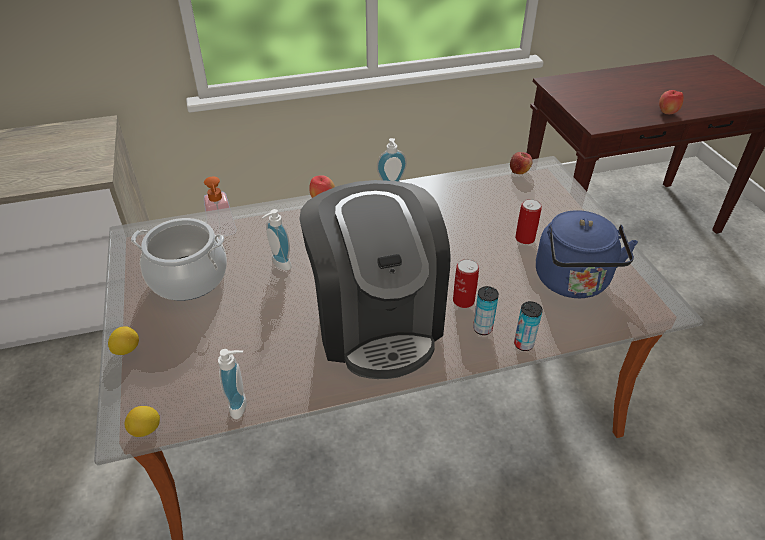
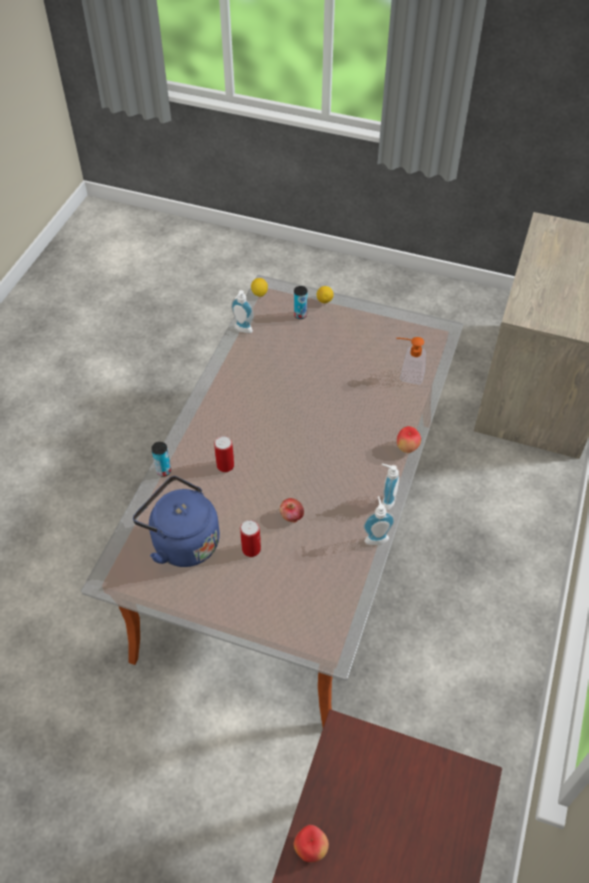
camera: 125 degrees right, 10 degrees up
(188, 278) = (369, 342): cooking pot -> none
(279, 265) = (345, 389): soap dispenser -> soap dispenser (376, 537)
(377, 321) = (249, 412): coffee machine -> none
(482, 328) = (194, 459): can -> can (300, 315)
(519, 171) = (342, 621): apple -> apple (291, 516)

